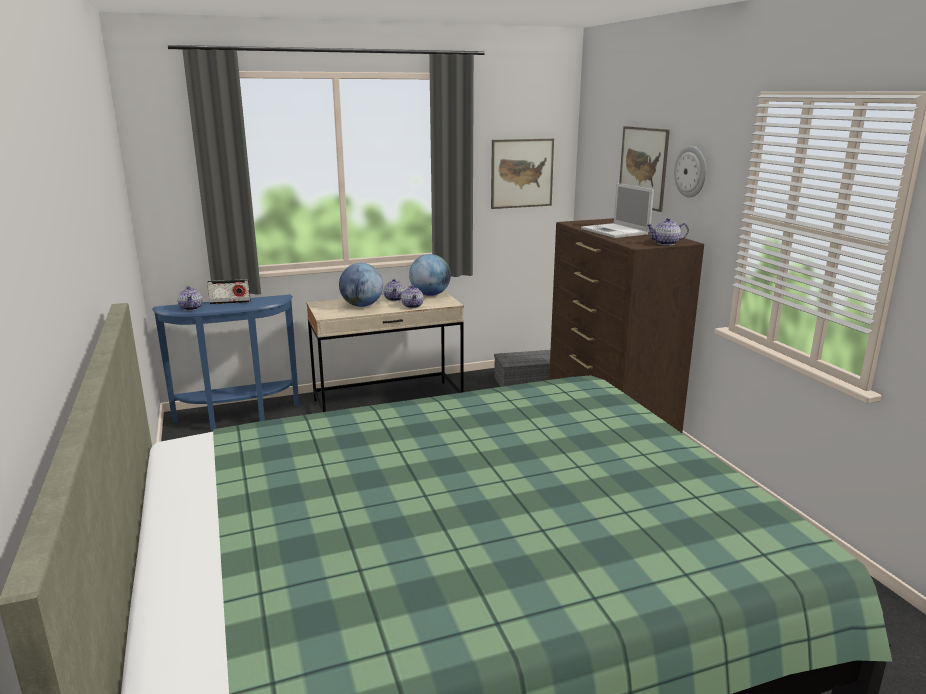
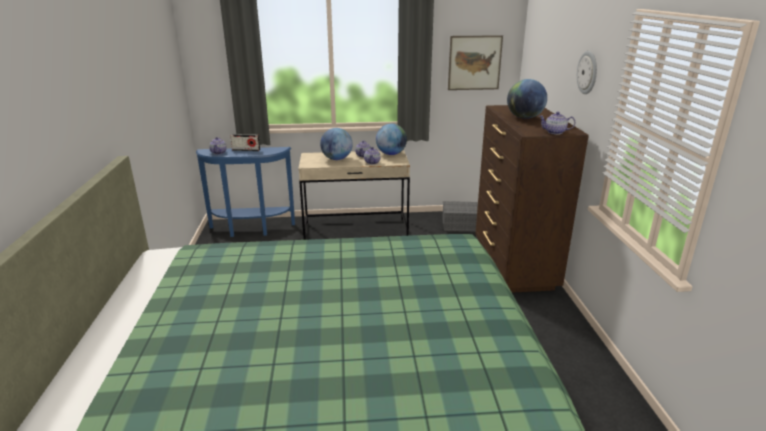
camera: 15 degrees right, 5 degrees up
(616, 231) = (524, 118): laptop -> globe
(643, 167) = (559, 65): picture -> none

